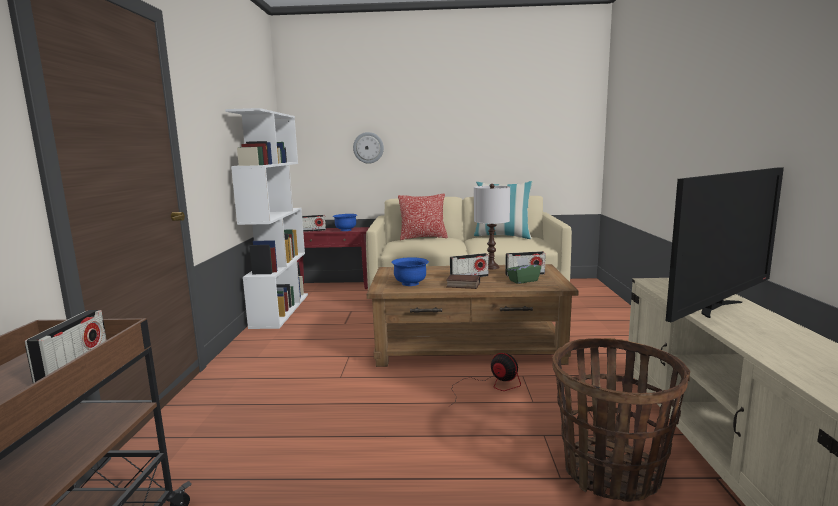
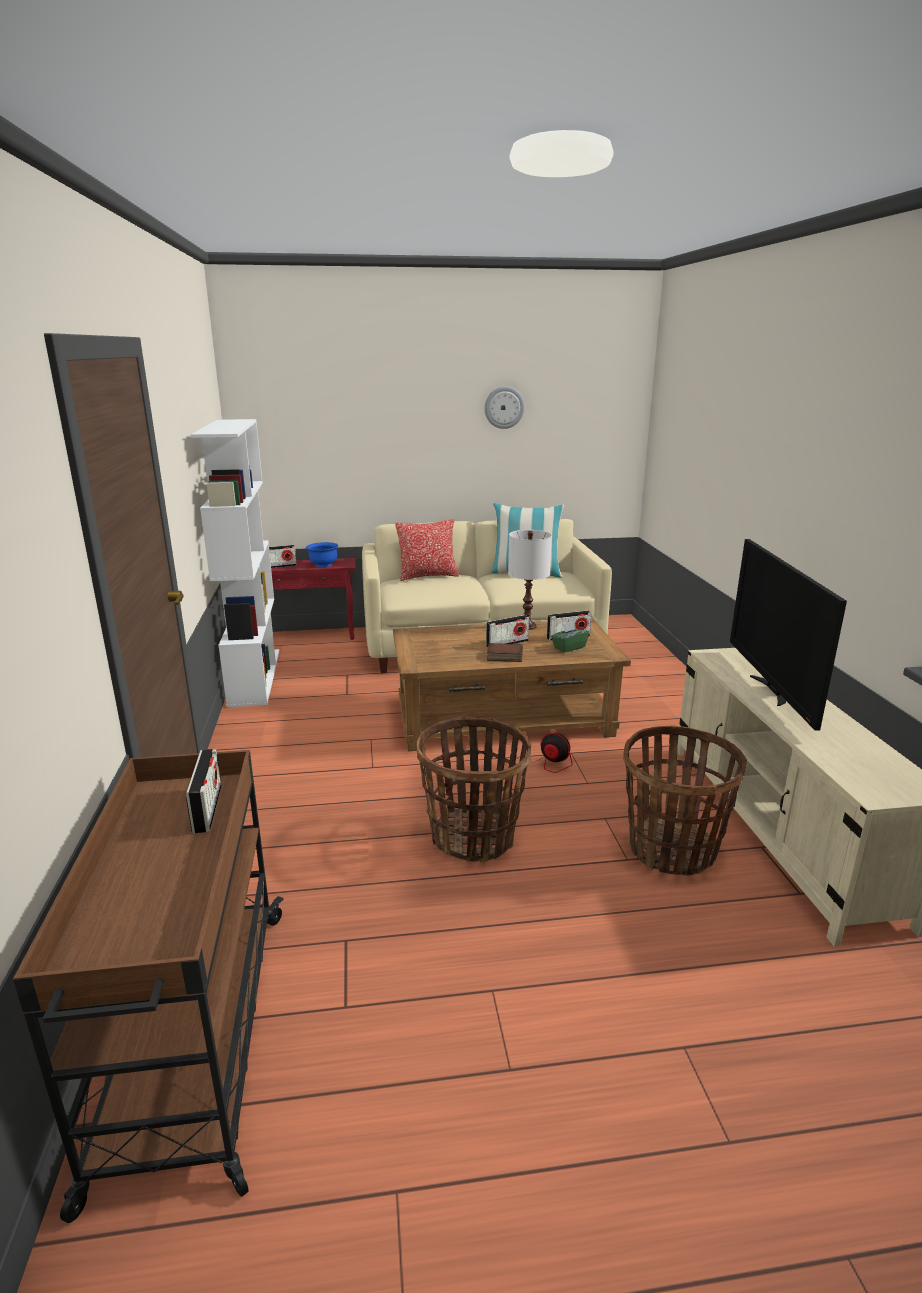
camera: 10 degrees left, 10 degrees up
(368, 147) = (349, 454): wall clock -> wall clock (504, 407)
(407, 443) = (473, 837): none -> basket
(410, 284) = (444, 656): blue bowl -> none
(717, 308) = (771, 690): television -> television turned 135 degrees clockwise

